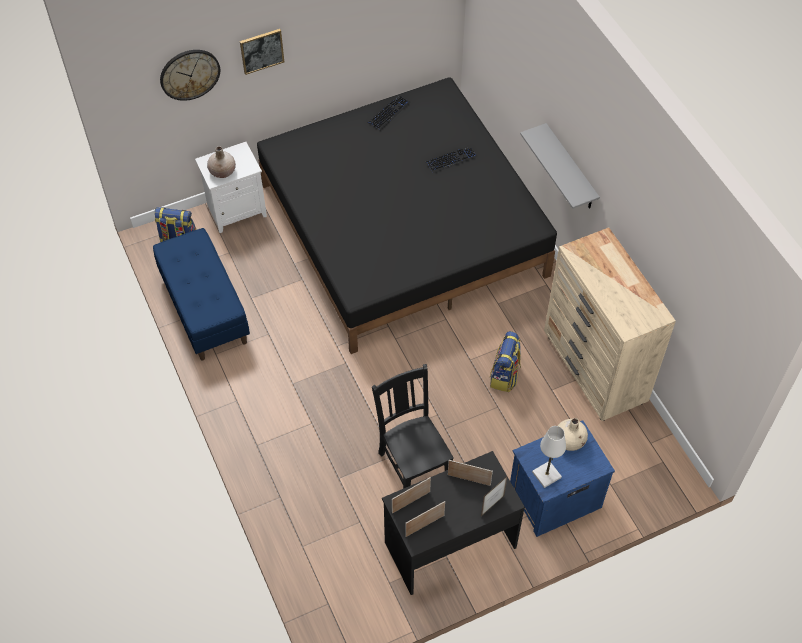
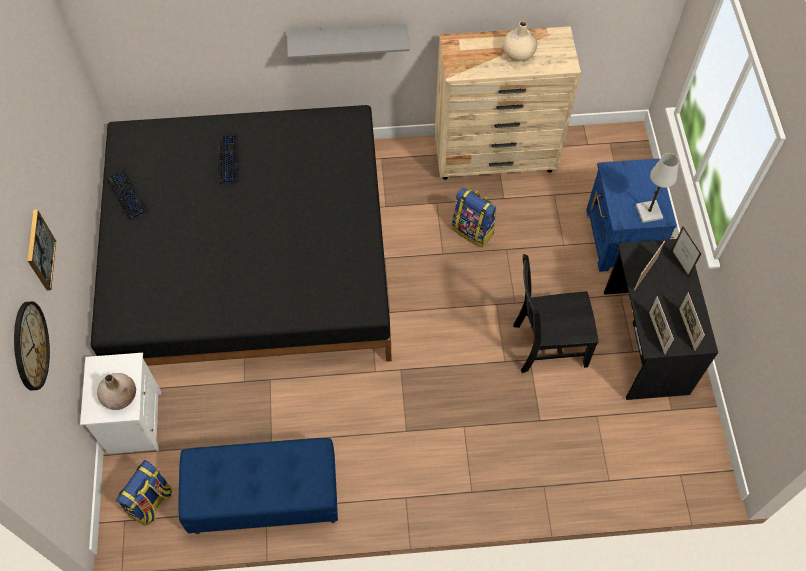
camera: 70 degrees left, 5 degrees up
(569, 440) = (617, 180): beige vase -> beige vase (518, 53)

